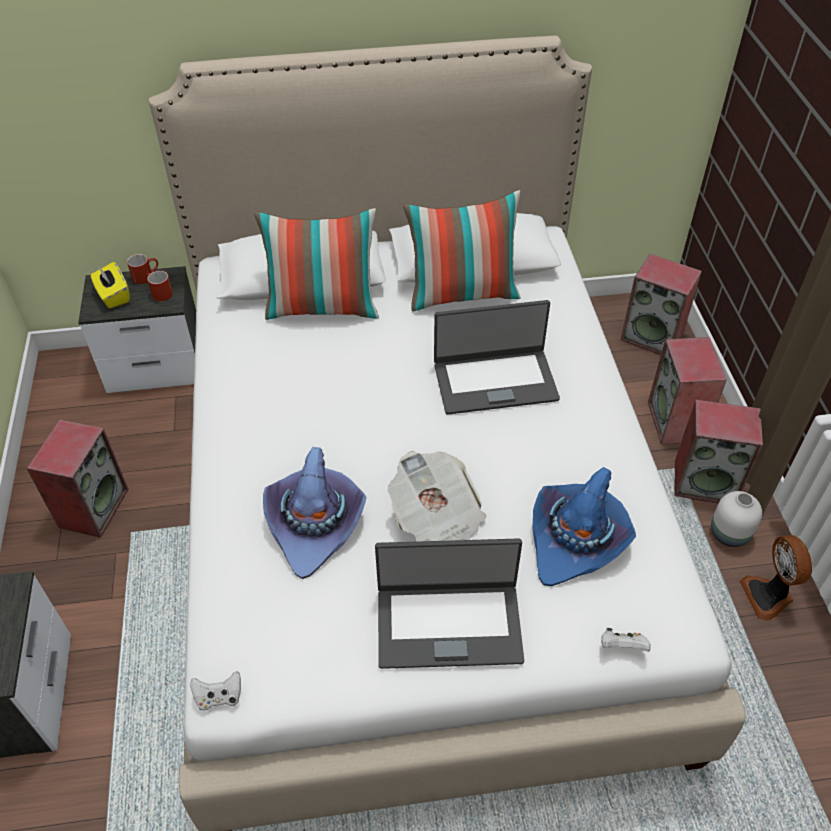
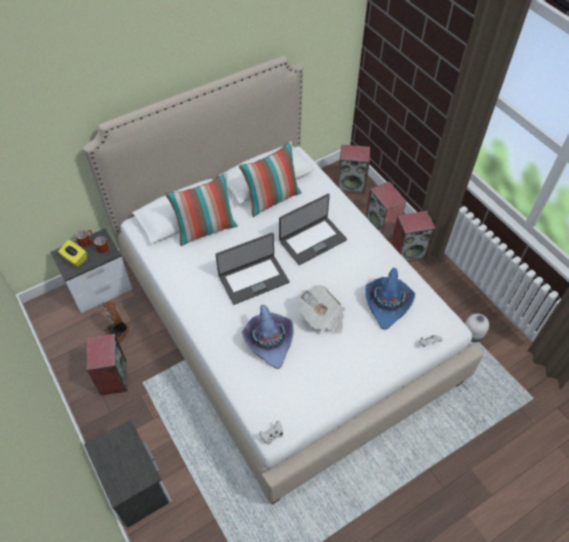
camera: 25 degrees left, 5 degrees up
(448, 623) = (353, 362): laptop -> laptop (253, 279)
(729, 532) = (428, 273): white vase -> white vase (472, 334)
(768, 596) = (457, 296): fan -> fan (118, 331)

